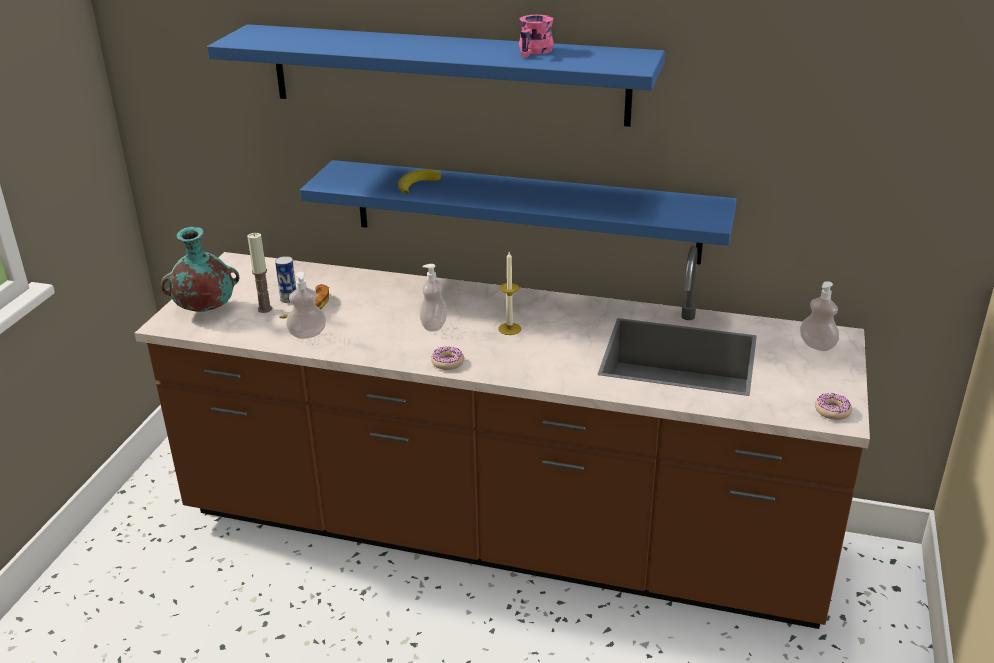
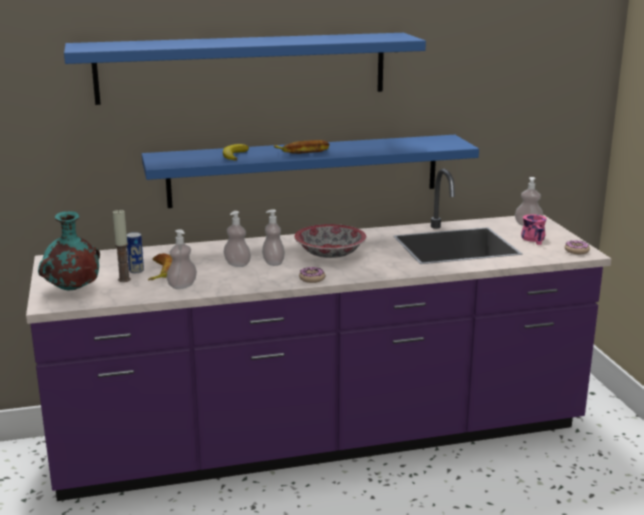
camera: 30 degrees left, 10 degrees down
(394, 317) = (237, 264): none -> soap dispenser
(500, 534) = (321, 440): brown counter -> purple counter
(501, 193) = (303, 151): none -> banana
(509, 329) = (329, 254): candle -> bowl
(536, 51) = (325, 37): pink mug -> pink mug (535, 239)

